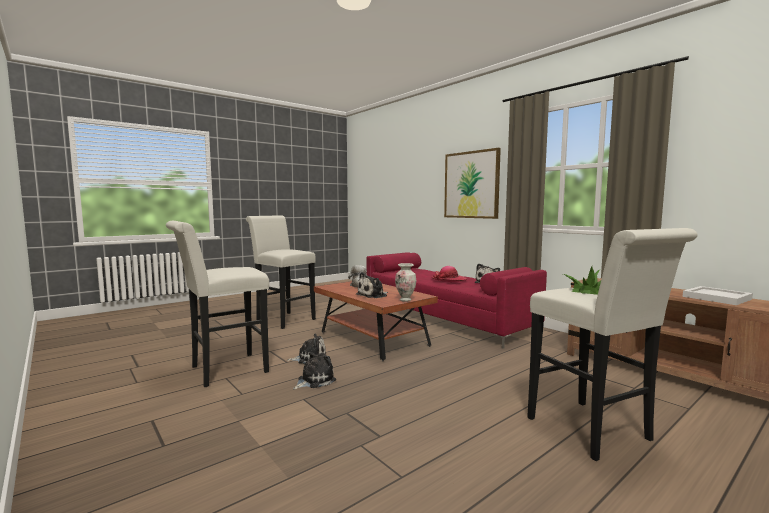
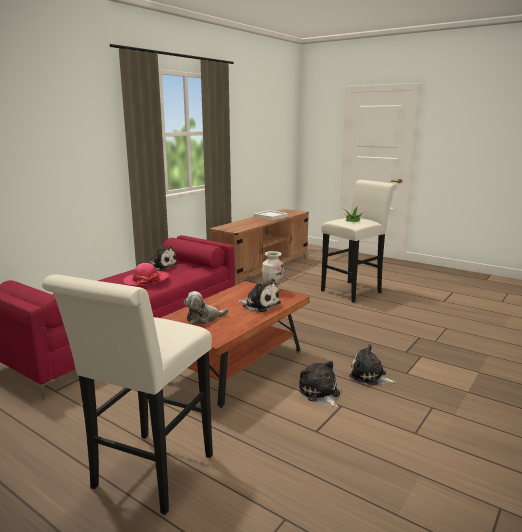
camera: 105 degrees left, 10 degrees up
(223, 371) = (402, 444): white stool -> none
(471, 185) = (62, 153): picture -> none

